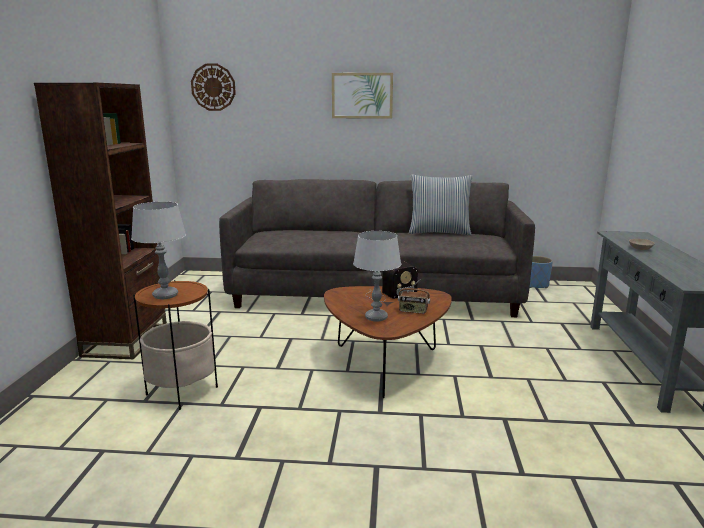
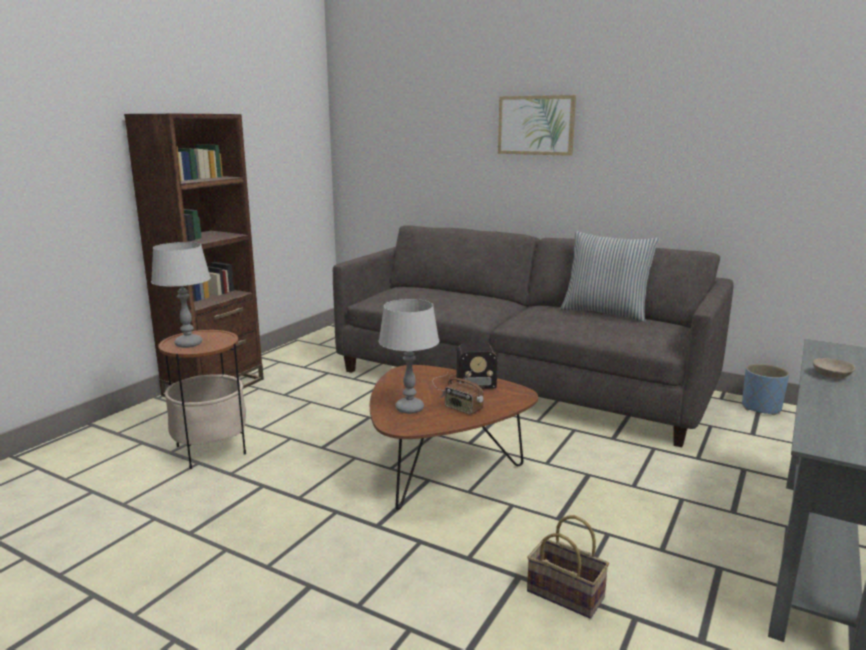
camera: 25 degrees right, 0 degrees up
(213, 87) = (373, 115): wall clock -> none
(542, 420) = (567, 594): none -> basket

